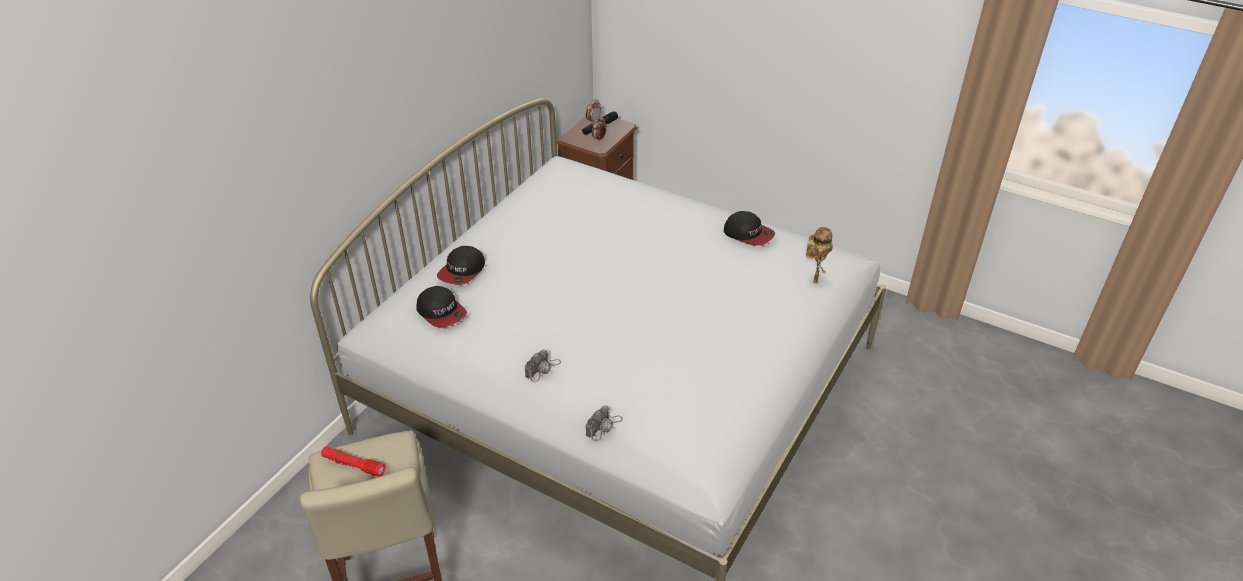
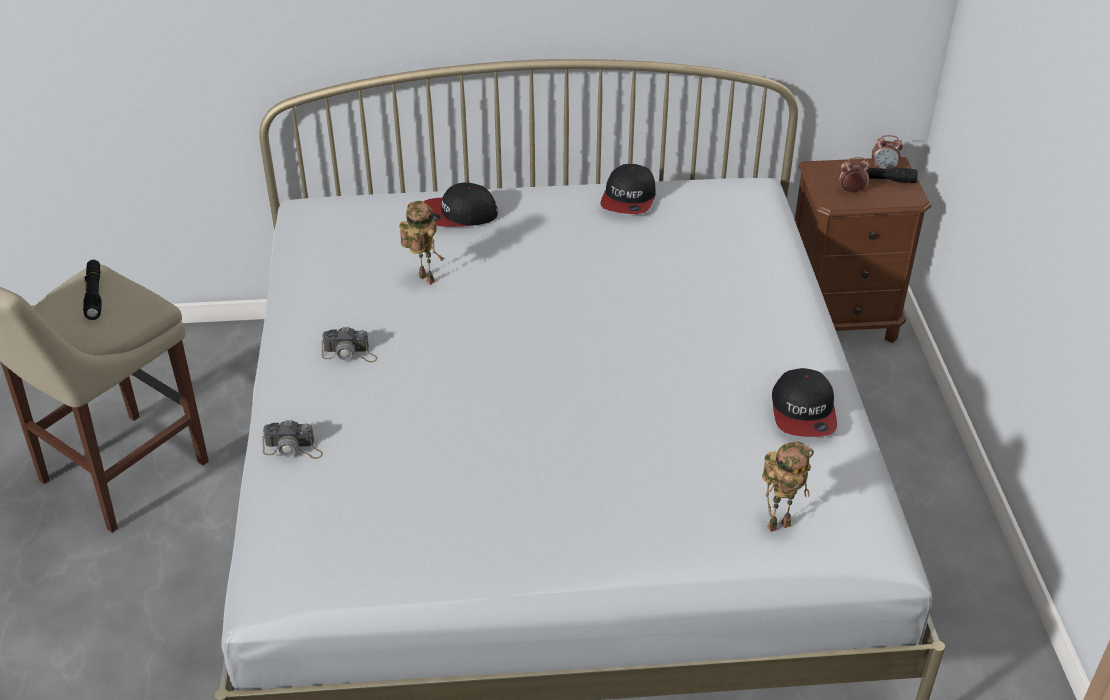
camera: 55 degrees right, 0 degrees up
(353, 465) = (94, 295): red flashlight -> black flashlight
(441, 312) = (376, 235): cap -> cap (629, 198)
(508, 311) = (423, 279): none -> toy robot

